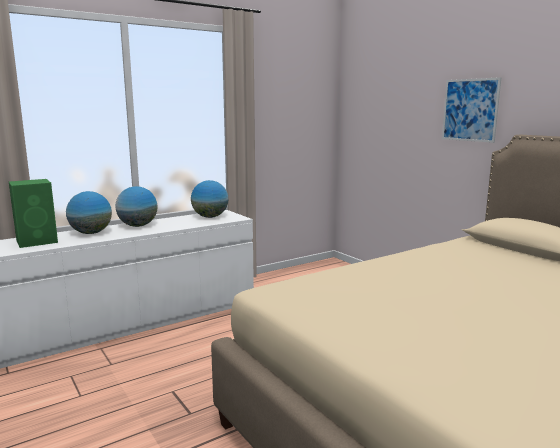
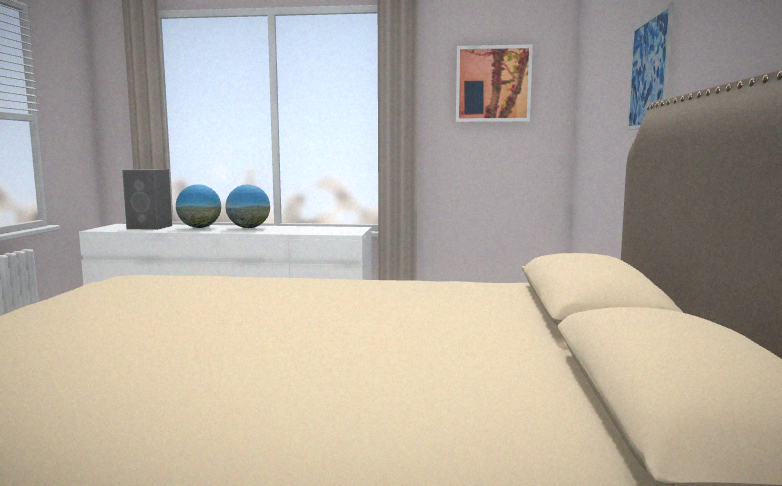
camera: 40 degrees right, 5 degrees down
(38, 241) = (150, 227): green speaker -> grey speaker
(210, 217) = (330, 229): globe -> none
(294, 94) = (493, 84): none -> picture

